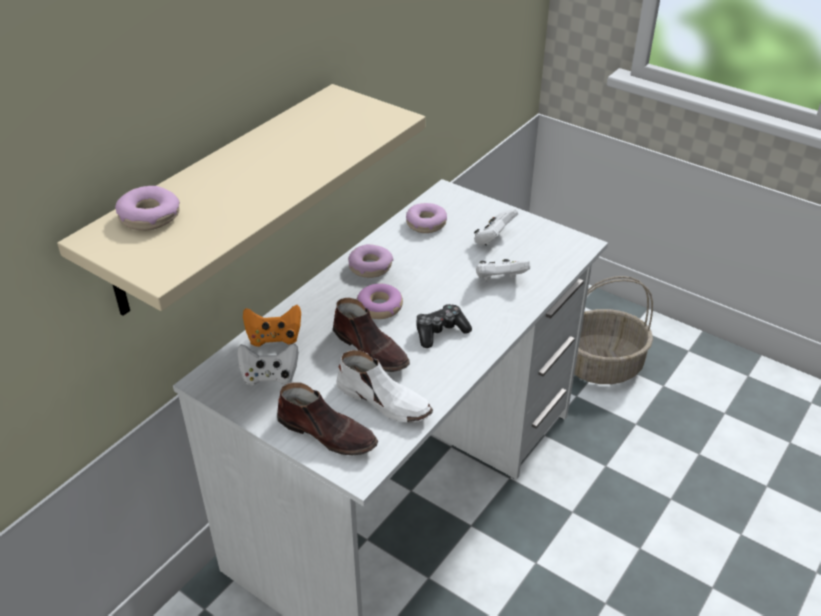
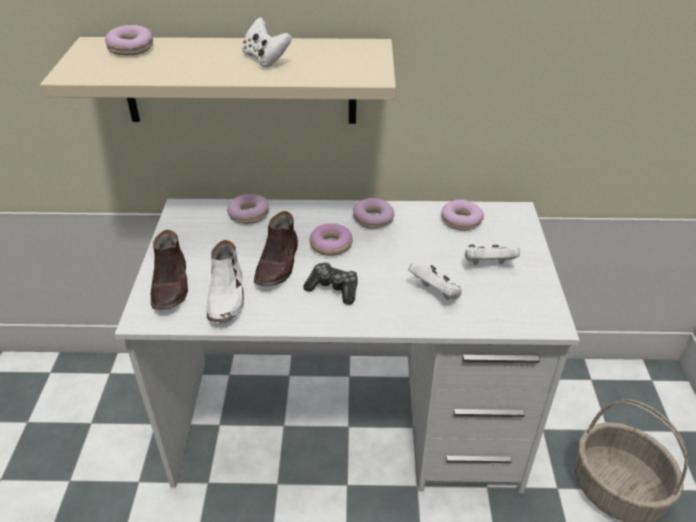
camera: 55 degrees right, 0 degrees up
(269, 376) = (207, 231): white game controller -> white game controller (265, 59)
(274, 338) = (249, 214): orange game controller -> donut

